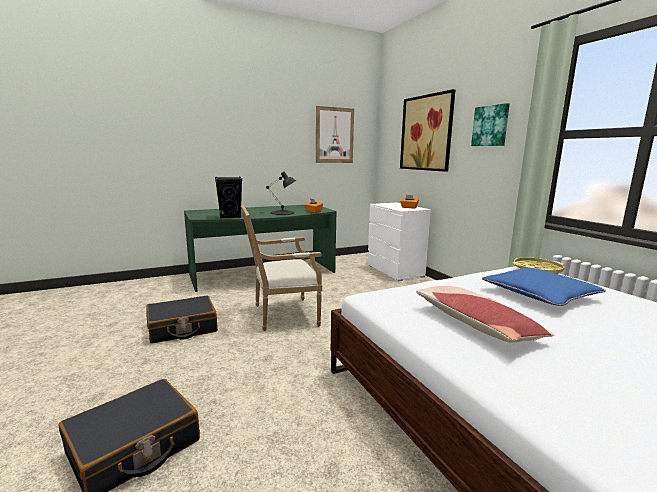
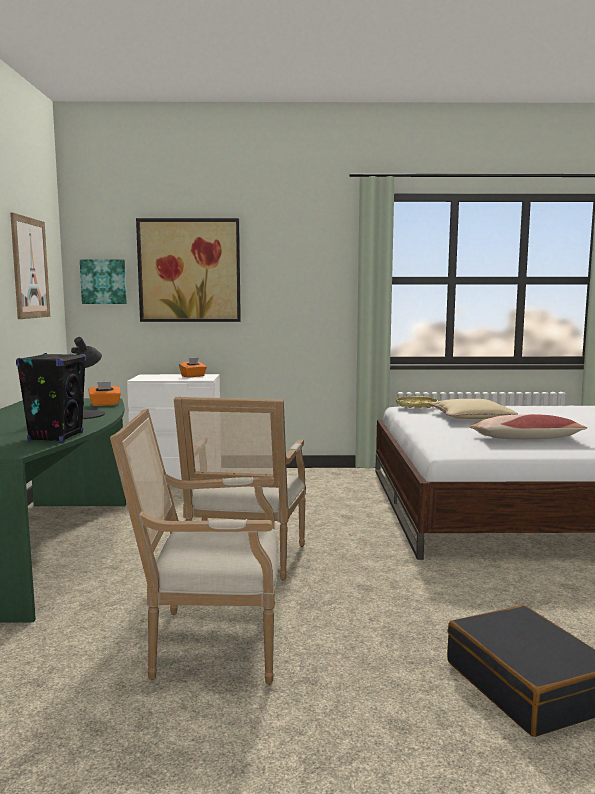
camera: 65 degrees left, 5 degrees down
(182, 328) = (208, 643): black suitcase -> armchair
(490, 126) = (300, 267): picture -> picture (104, 282)
(539, 293) = (471, 417): blue pillow -> beige pillow

